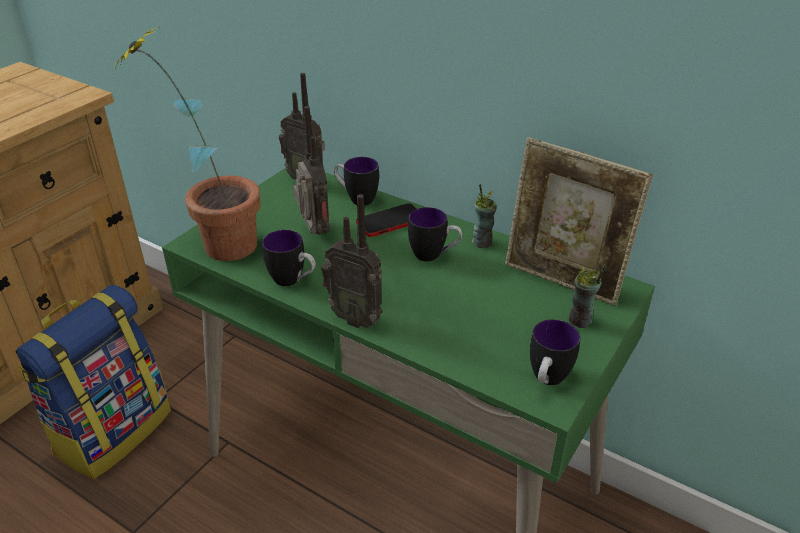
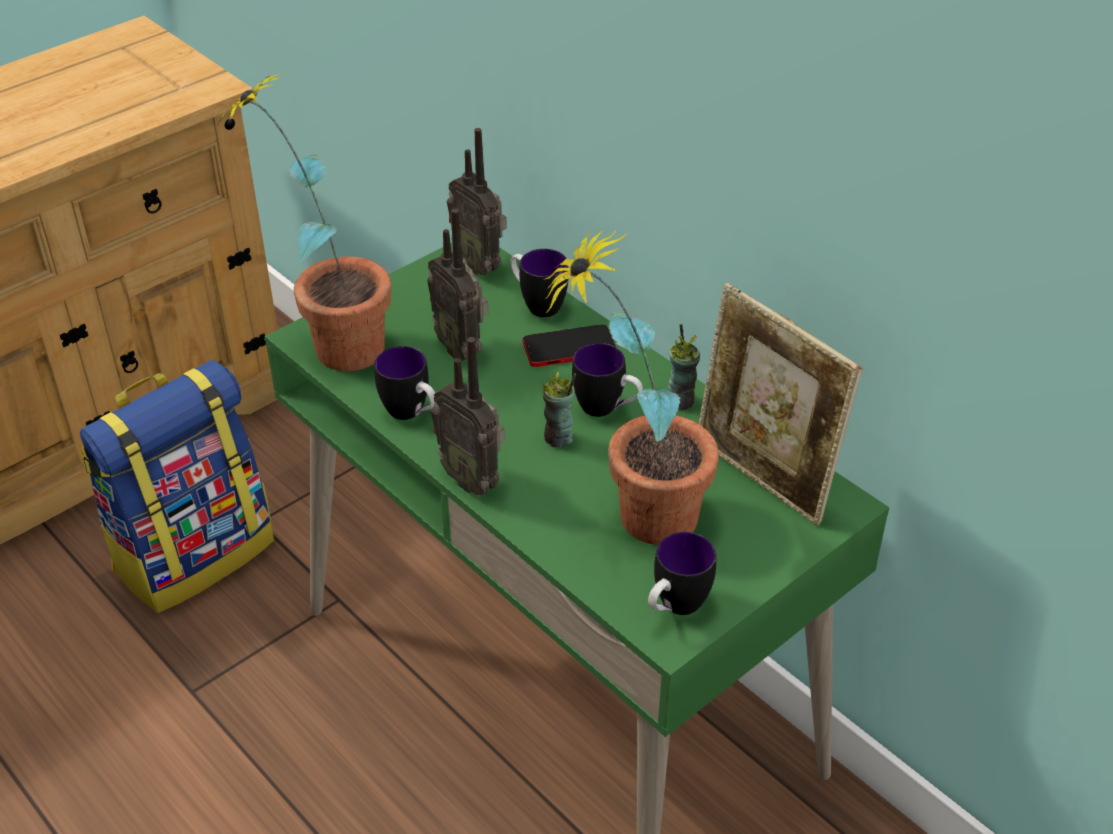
camera: 15 degrees right, 5 degrees up
(313, 233) = (461, 348): radio -> radio turned 150 degrees clockwise
(485, 321) = (633, 515): none -> potted plant
(580, 321) = (758, 537): cup -> cup (558, 438)

